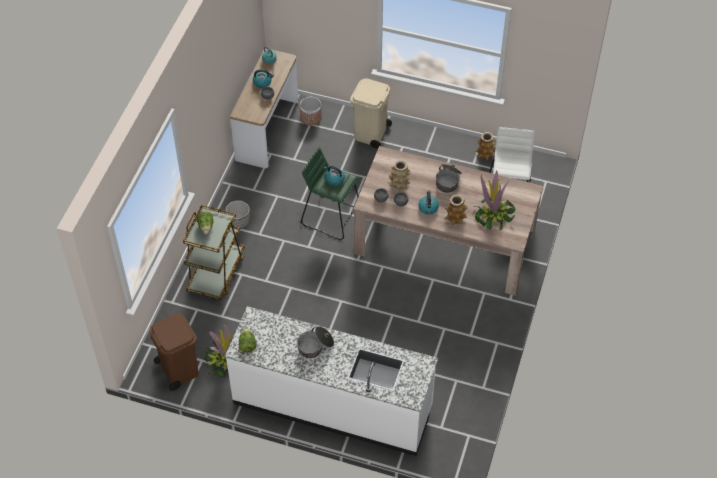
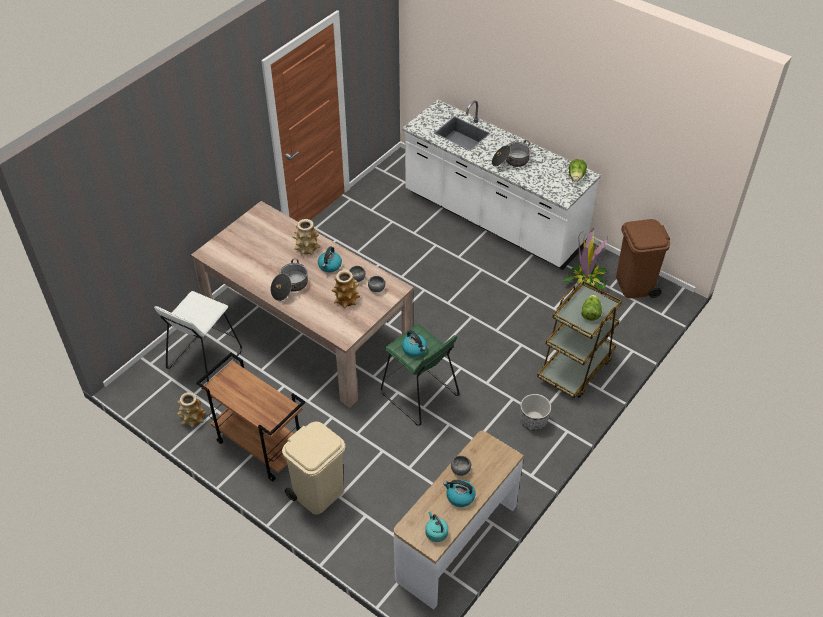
camera: 160 degrees left, 5 degrees down
(311, 118) = (387, 544): planter -> none
(427, 150) = (260, 446): none -> brown cart
(493, 215) = (266, 240): potted plant -> none

